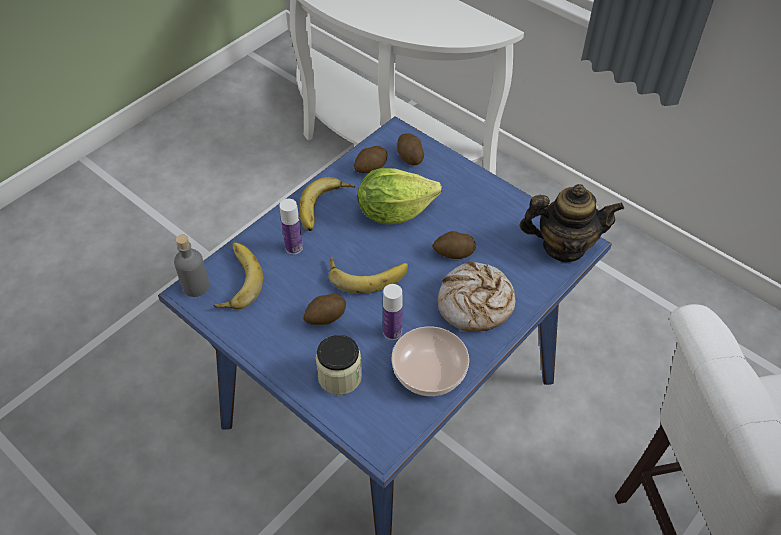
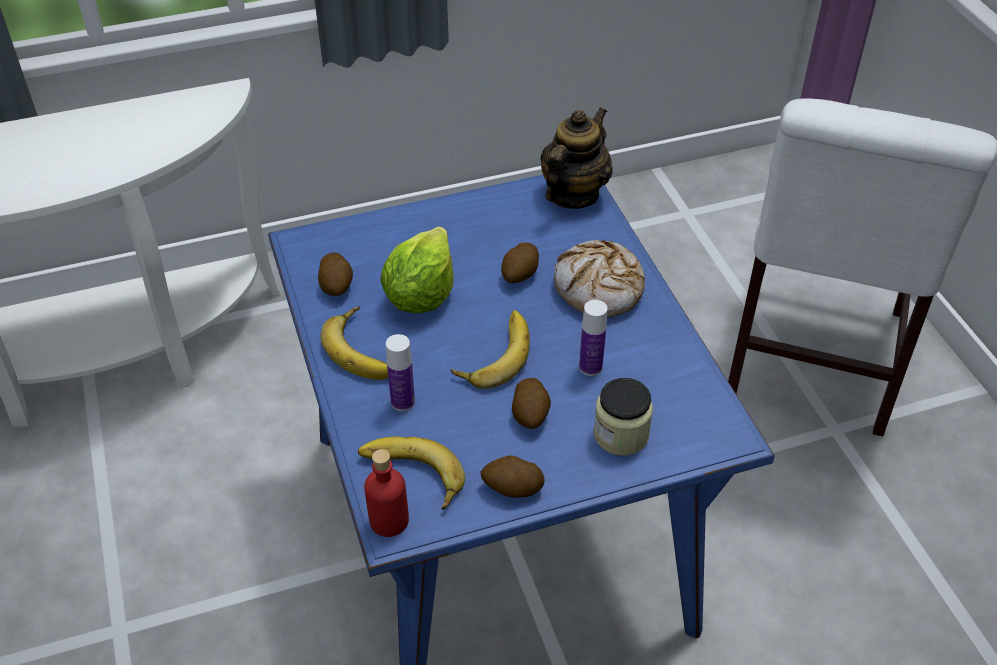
camera: 60 degrees left, 5 degrees down
(196, 286) = (389, 521): grey bottle -> red bottle
(409, 157) = (349, 247): potato -> potato (512, 488)
(430, 371) = (662, 359): bowl -> none

